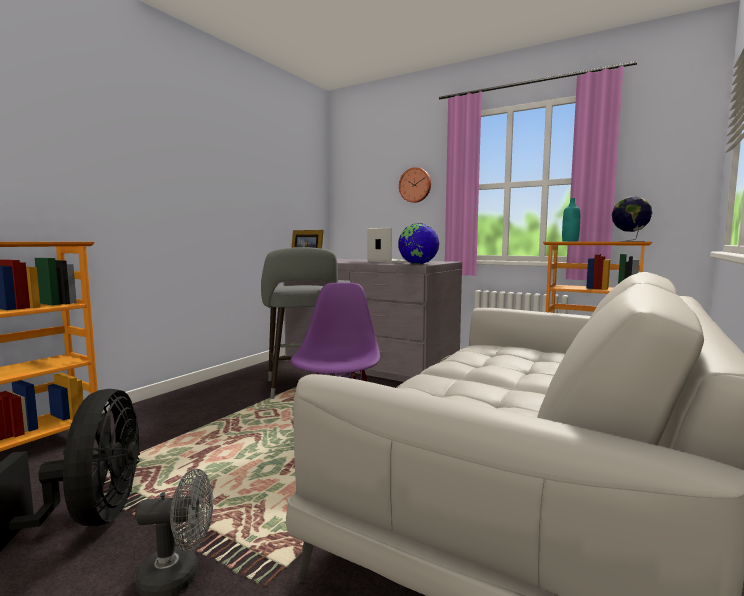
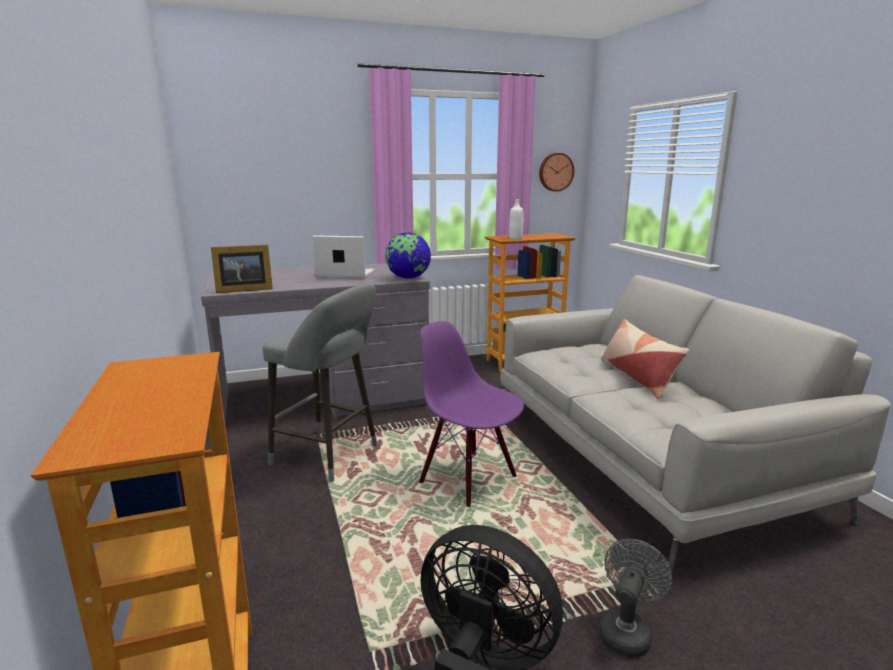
camera: 50 degrees left, 10 degrees up
(415, 185) = (323, 170): wall clock -> wall clock (555, 172)
(521, 380) = (637, 377): none -> pillow
(570, 241) = (515, 238): turquoise bottle -> white bottle
(629, 241) = (552, 236): globe -> none

